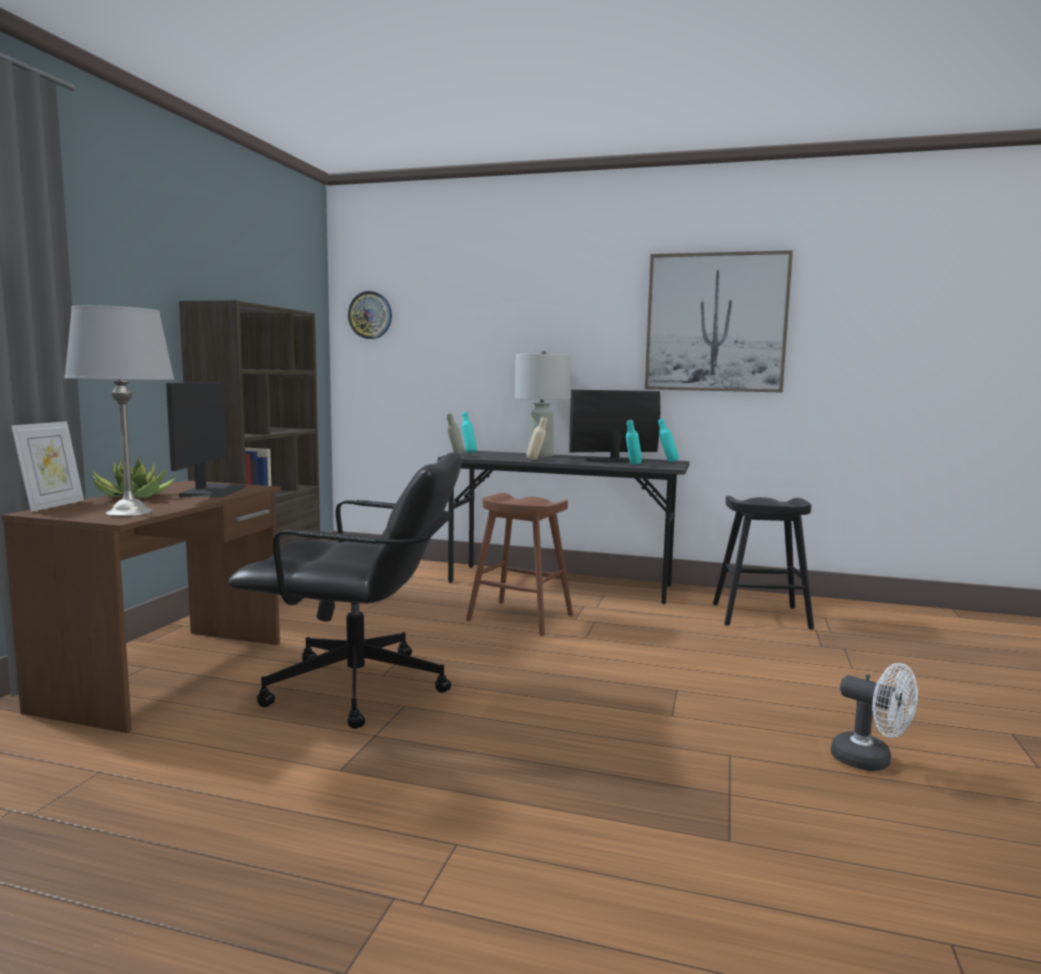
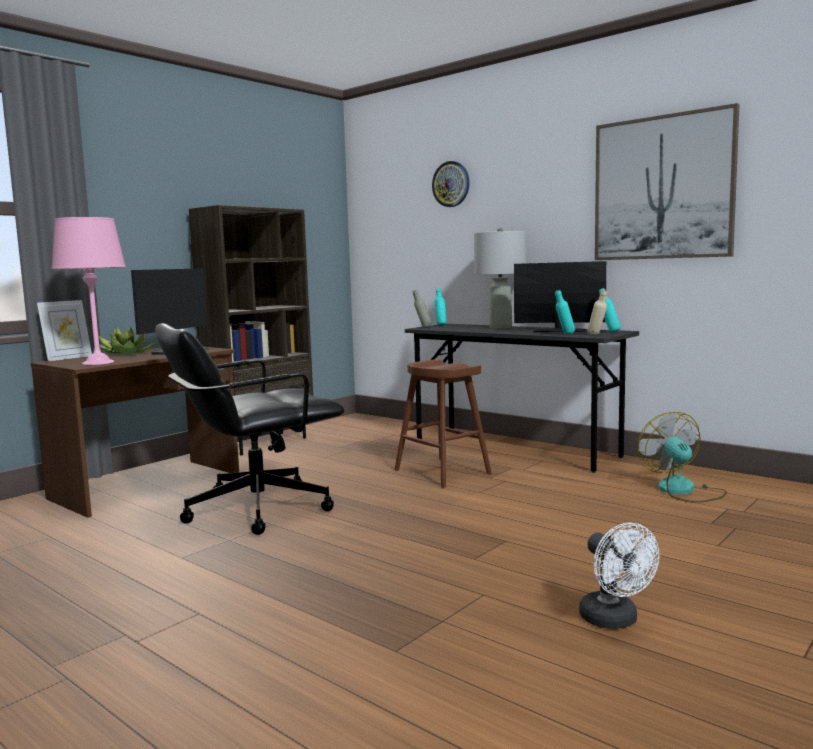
camera: 25 degrees right, 0 degrees up
(129, 512) = (97, 363): grey table lamp -> pink table lamp
(359, 689) = (255, 509): black office chair -> black office chair turned 120 degrees clockwise
(370, 315) = (375, 207): wall clock -> wall clock (451, 184)
(536, 460) = (483, 331): beige bottle -> beige bottle (597, 335)
(761, 616) = (683, 491): black stool -> fan

